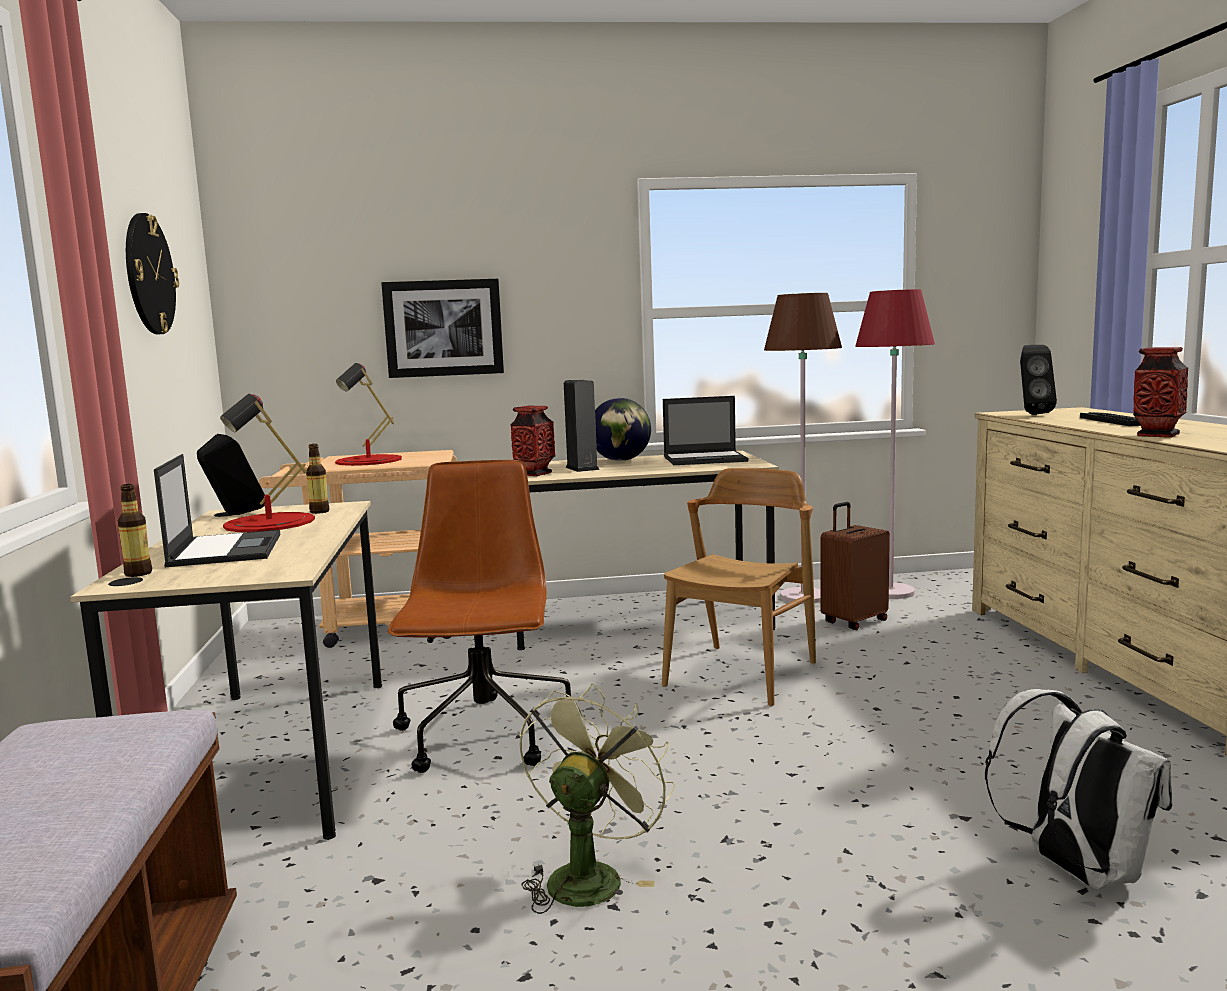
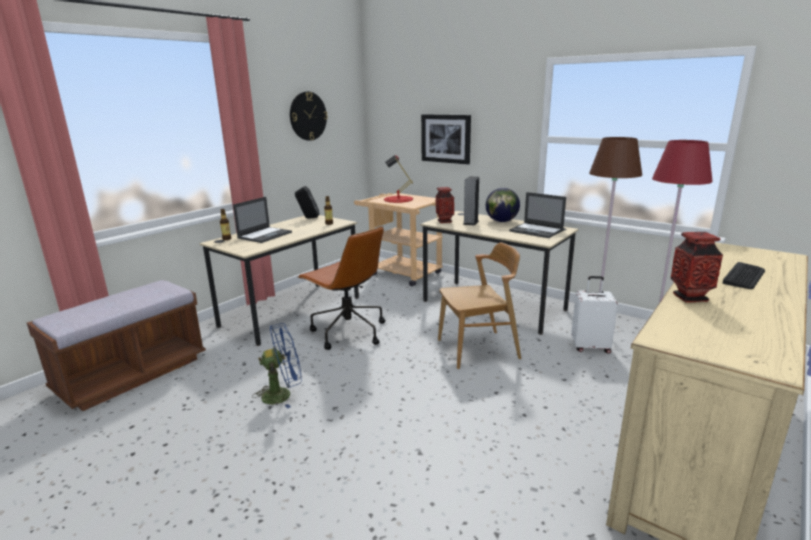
camera: 45 degrees right, 10 degrees up
(269, 523) = (305, 225): red table lamp -> none
(484, 736) = (348, 332): brown office chair -> brown office chair turned 90 degrees clockwise
(589, 875) = (283, 394): green fan -> blue fan
(853, 621) = (590, 347): brown suitcase -> white suitcase
(1032, 414) = (725, 252): black speaker -> none
(1075, 870) = (408, 497): white backpack -> none

